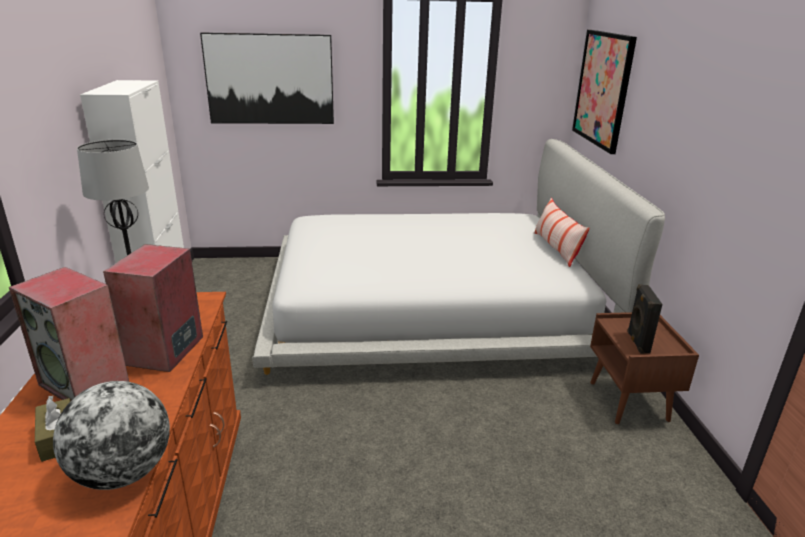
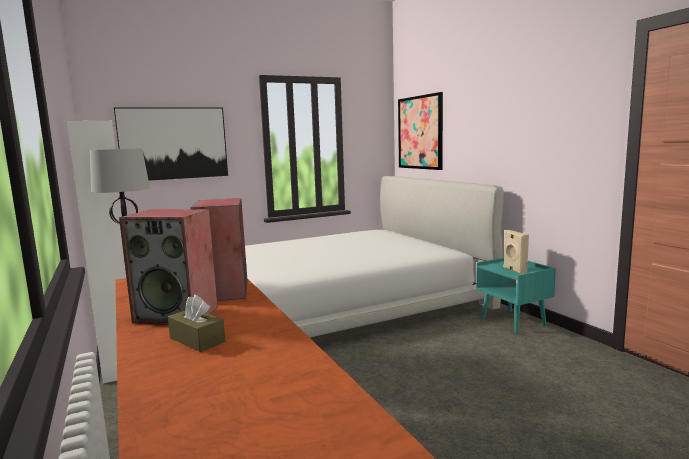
camera: 20 degrees left, 15 degrees down
(123, 473) = (285, 341): globe -> none
(556, 248) = (419, 239): pillow -> none
(629, 402) = (513, 322): brown nightstand -> turquoise nightstand
(637, 342) = (514, 270): black speaker -> beige speaker

